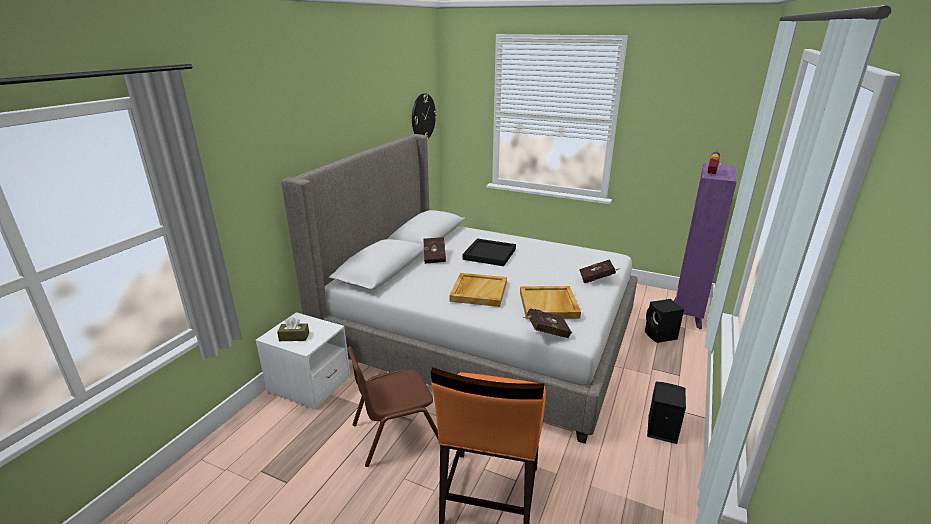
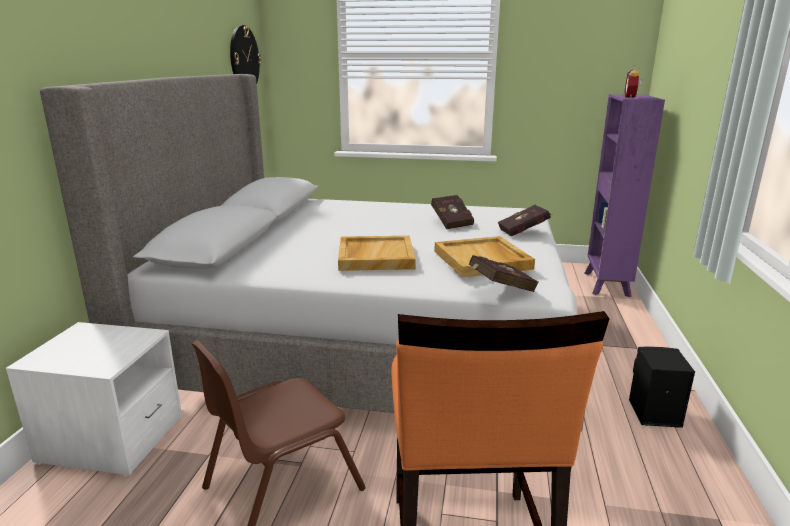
camera: 15 degrees left, 5 degrees down
(294, 337) = (81, 355): brown tissue box -> none
(435, 257) = (292, 228): red book -> red book (451, 222)
(489, 254) = (367, 220): black tray -> none
(661, 336) = (591, 309): black speaker -> none

